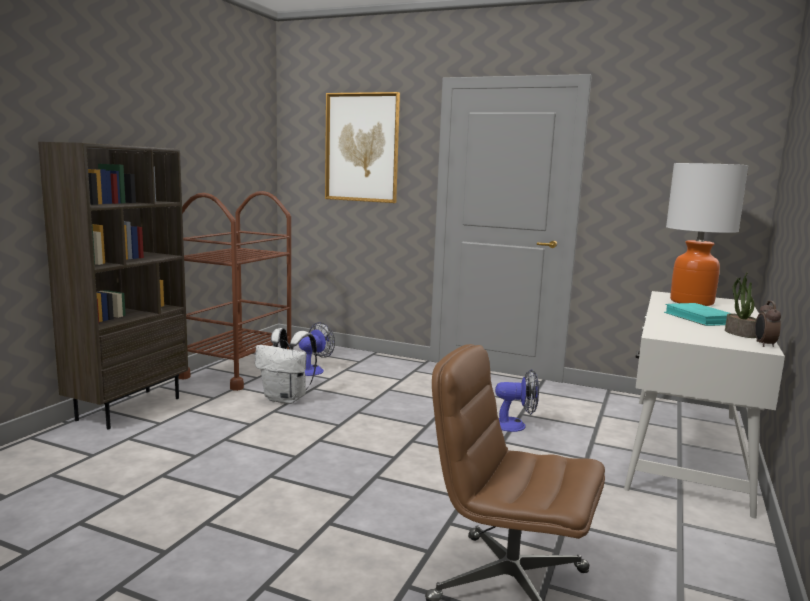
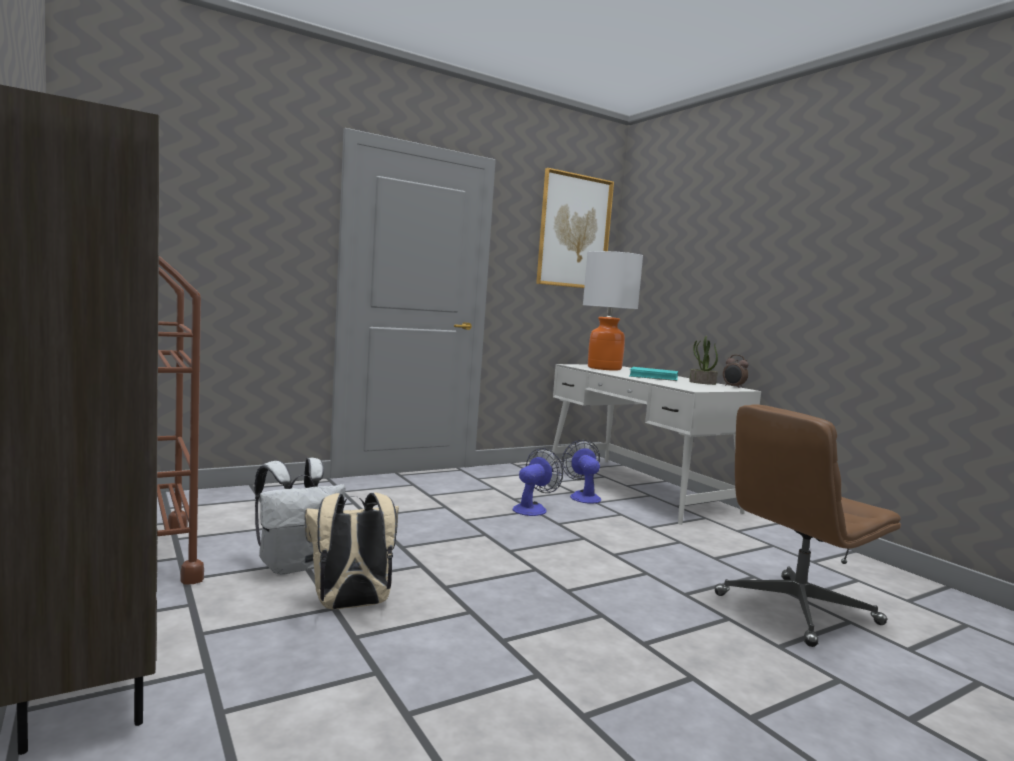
camera: 55 degrees left, 5 degrees down
(258, 426) = (350, 605): none -> beige backpack
(313, 370) = (233, 524): fan -> fan (582, 496)
(362, 147) = (226, 199): picture -> picture (574, 231)

